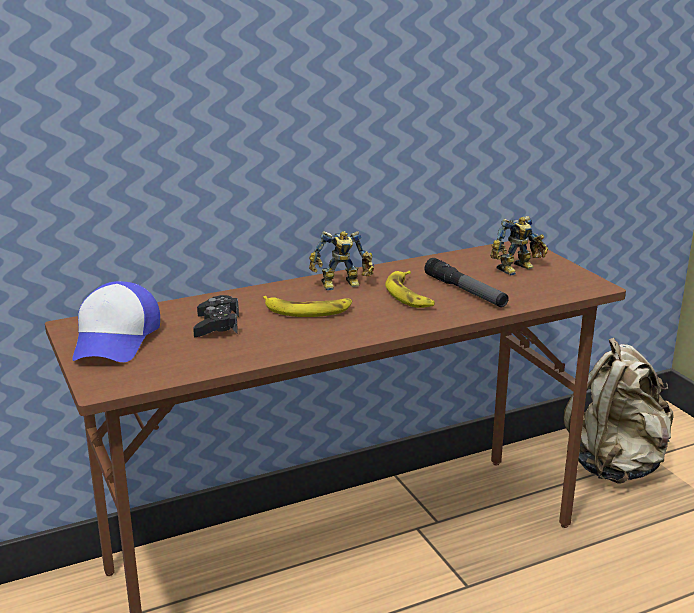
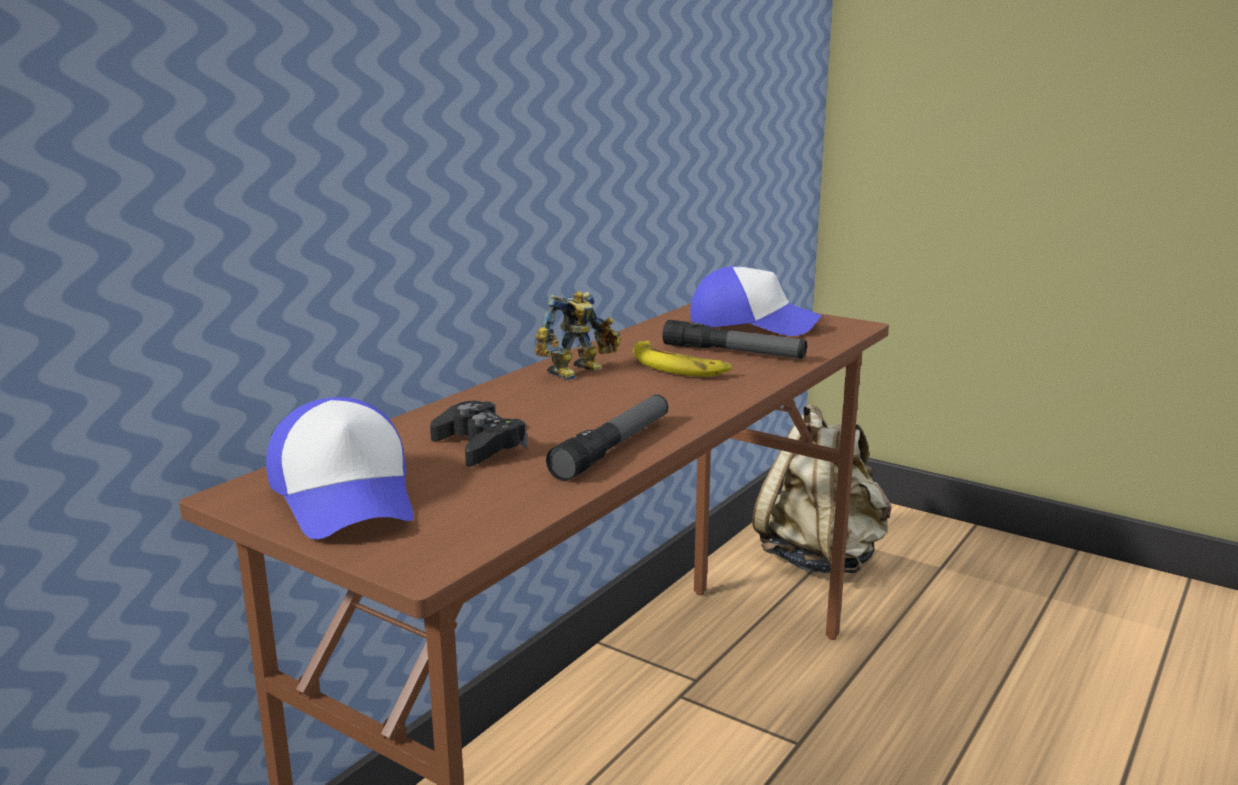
camera: 30 degrees left, 5 degrees down
(285, 345) = (613, 448): none -> flashlight
(308, 310) = (579, 405): banana -> none
(518, 269) = (752, 324): toy robot -> cap

